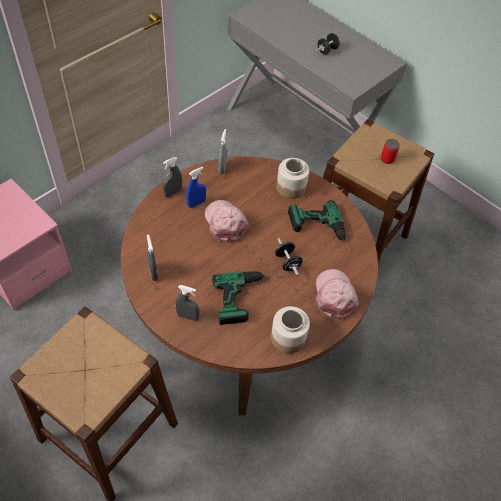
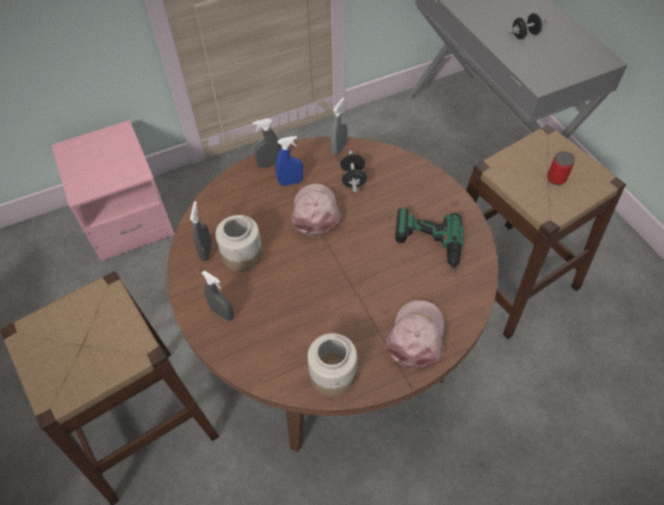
camera: 25 degrees right, 0 degrees up
(246, 298) = (302, 309): power drill -> none
(287, 262) = (371, 278): black dumbbell -> black dumbbell (353, 179)
(291, 187) = (414, 187): jar -> jar (242, 254)

